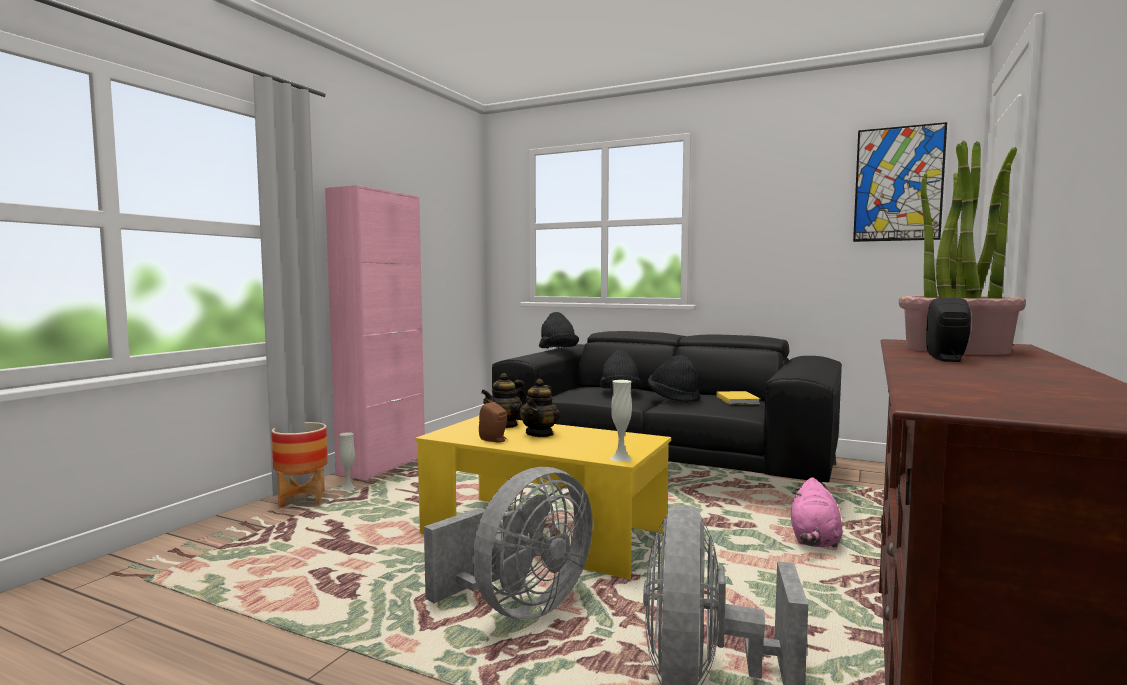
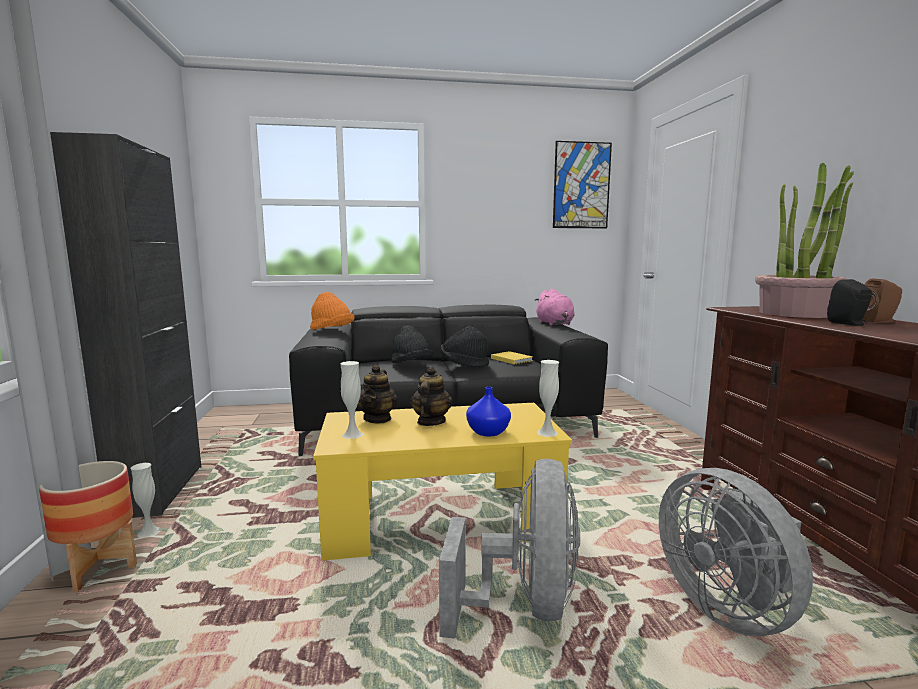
camera: 35 degrees left, 5 degrees up
(382, 465) = (158, 490): pink cabinet -> black cabinet
(465, 431) = (352, 435): none -> white vase
(495, 440) = (405, 439): brown speaker -> brown speaker (879, 321)
(540, 434) = (430, 422): teapot -> teapot turned 150 degrees counterclockwise
(558, 350) = (332, 330): black hat -> orange hat
(570, 448) = (489, 432): none -> blue vase
(814, 540) = (620, 460): pink plush toy -> pink plush toy (555, 324)

